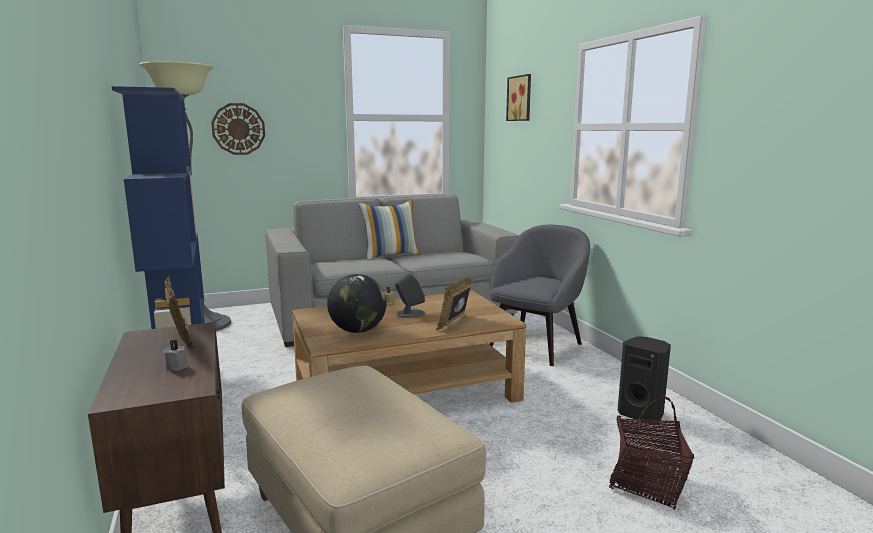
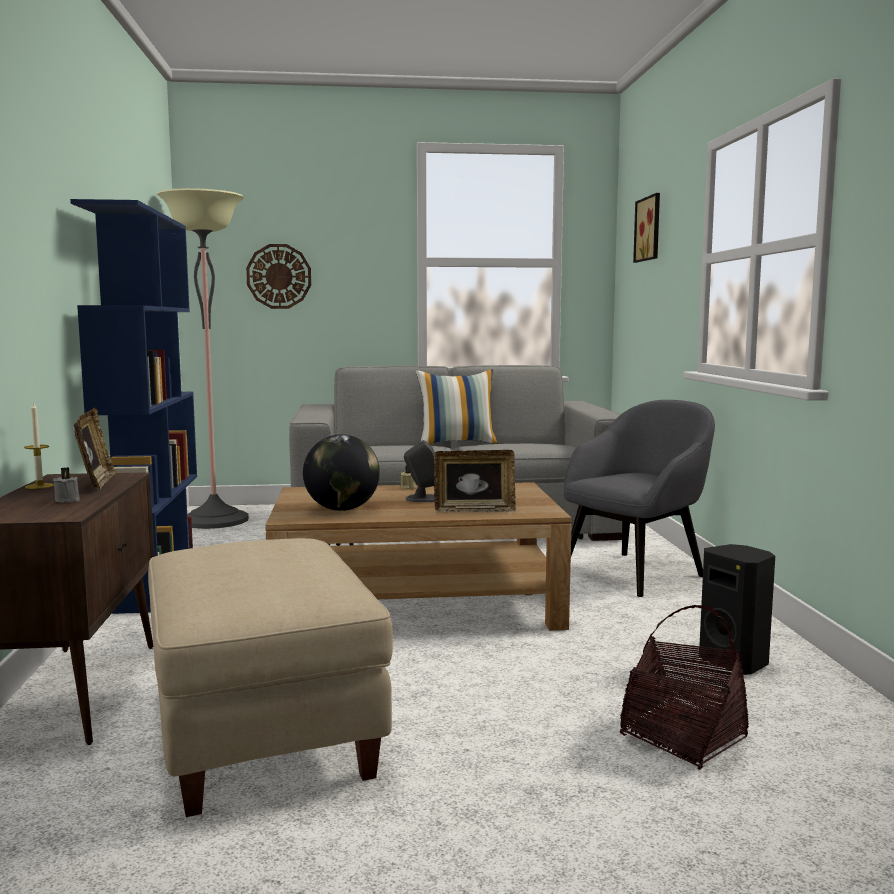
camera: 15 degrees right, 5 degrees down
(132, 350) = (39, 486): none -> candle
(455, 323) = (474, 510): picture frame -> picture frame turned 135 degrees counterclockwise

